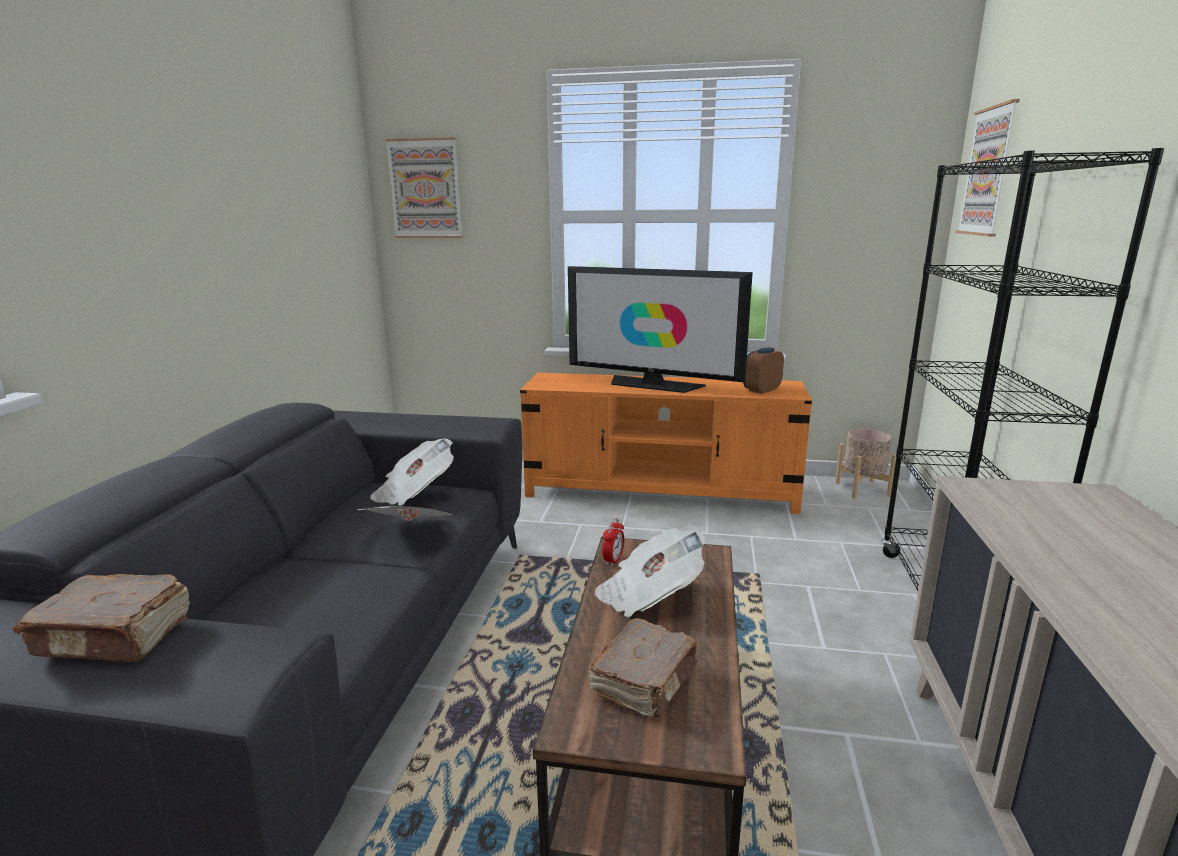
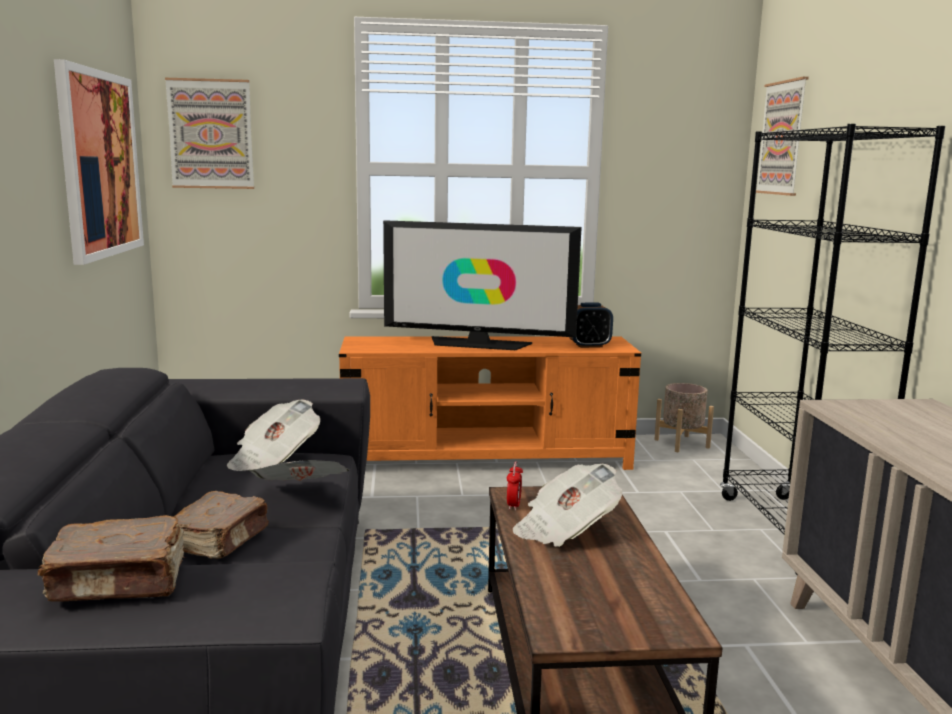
camera: 15 degrees left, 5 degrees down
(313, 219) = (100, 164): none -> picture
(646, 682) = (602, 594): brown book -> brown book (220, 540)
(761, 390) = (589, 345): alarm clock -> alarm clock turned 135 degrees counterclockwise

